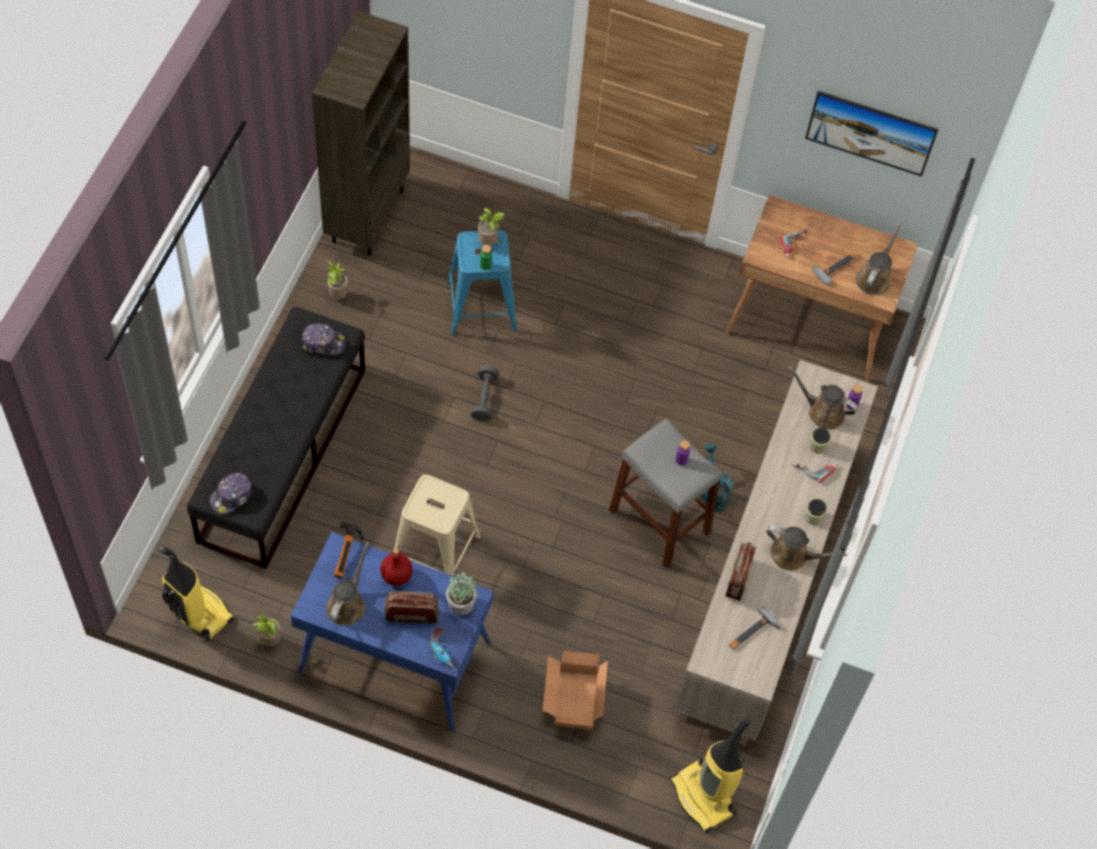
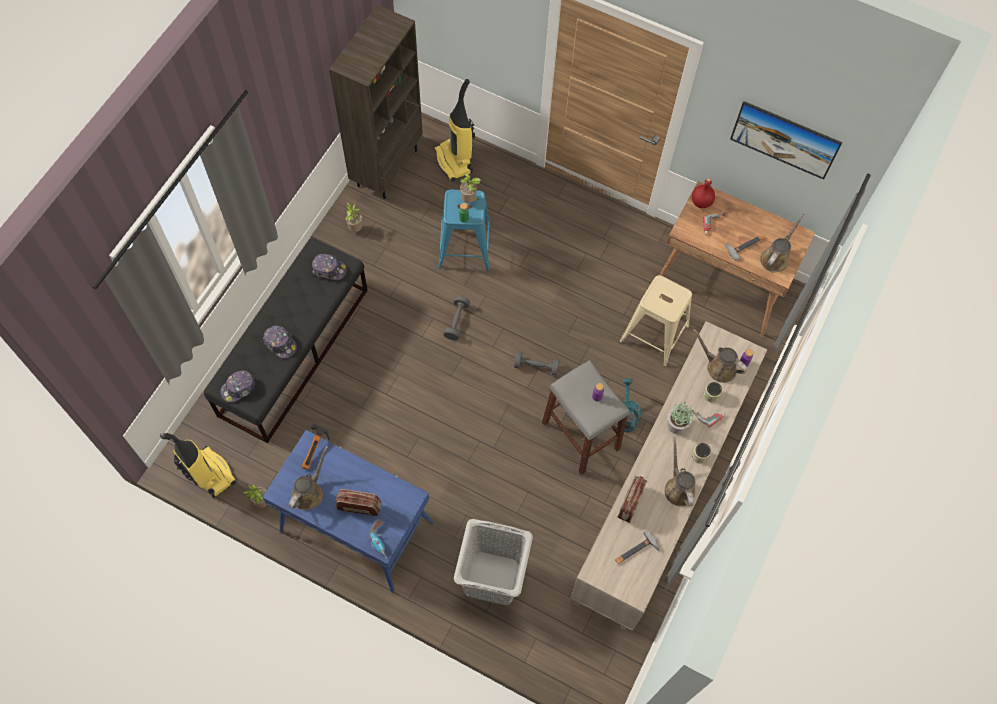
camera: 10 degrees right, 5 degrees up
(276, 438) = (280, 343): none -> cap
(396, 575) = (352, 471): red bottle -> red bottle (701, 202)
(434, 552) = (400, 442): beige stool -> beige stool (653, 334)
(461, 604) = (400, 502): potted plant -> potted plant (677, 425)
(572, 701) = (491, 578): cardboard box -> grey laundry basket
(592, 444) = (536, 366): none -> grey dumbbell
(704, 797) = (586, 670): vacuum cleaner -> vacuum cleaner (454, 161)
(793, 555) = (678, 488): brown watering can -> brown watering can turned 135 degrees counterclockwise

